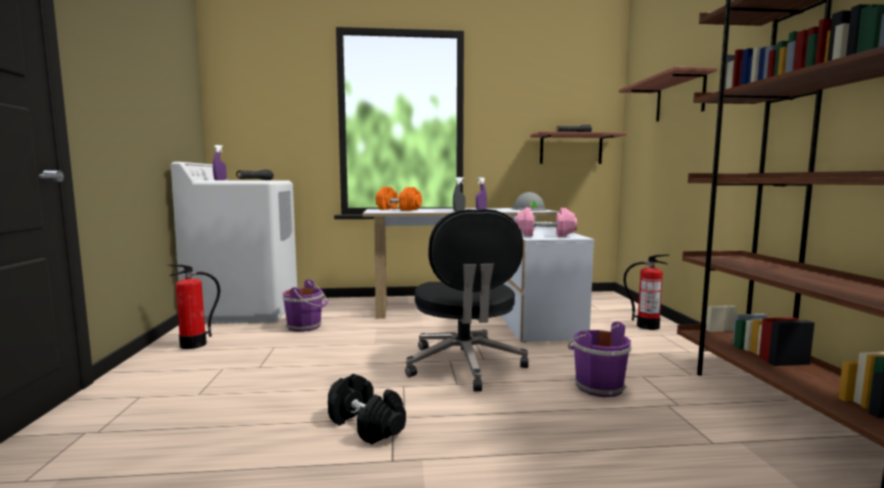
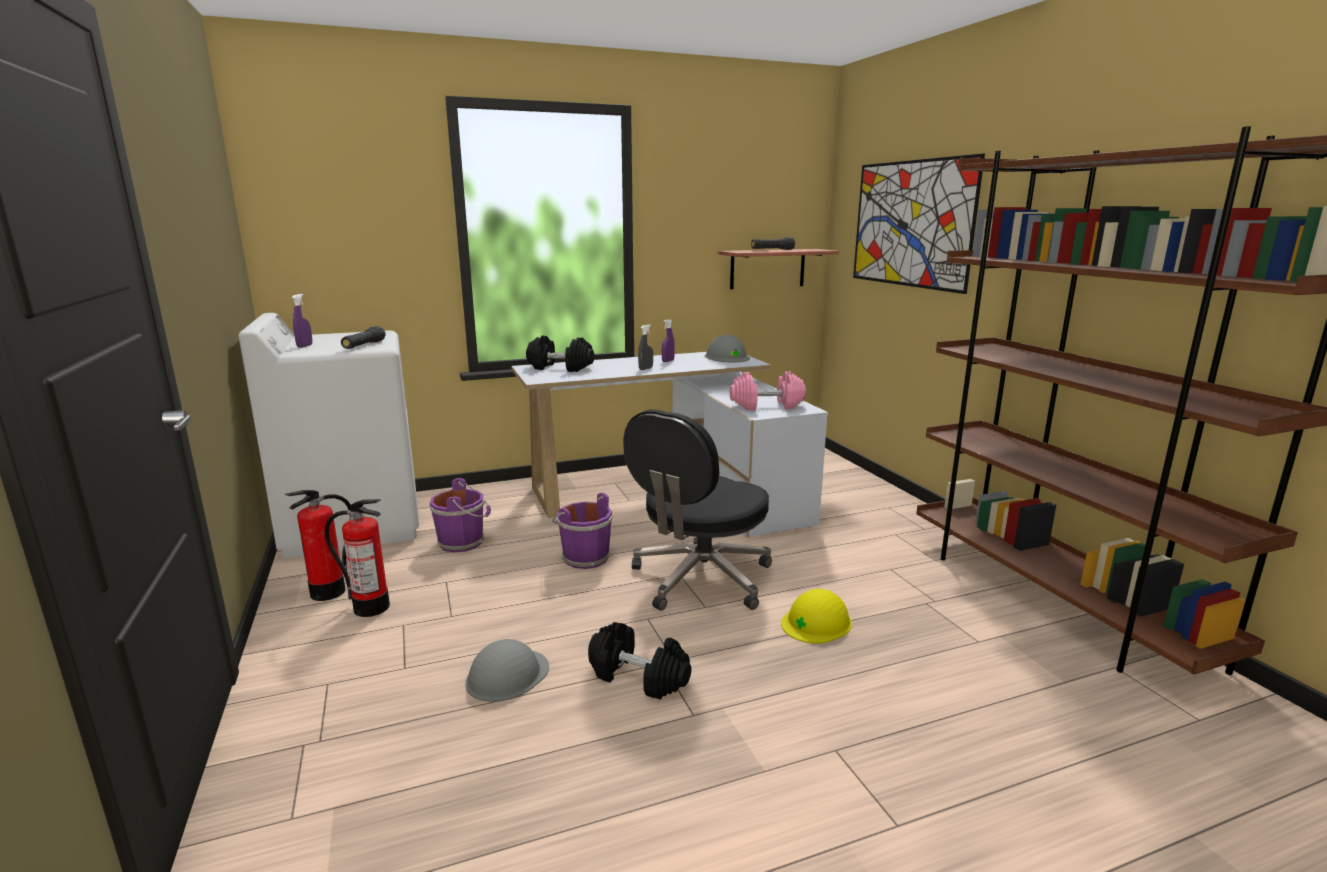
camera: 15 degrees left, 10 degrees up
(265, 409) = (507, 675): none -> grey hard hat
(398, 209) = (560, 368): orange dumbbell -> black dumbbell
(465, 365) = (700, 579): black office chair -> black office chair turned 60 degrees clockwise
(550, 407) = (816, 622): none -> yellow hard hat
(597, 386) = (851, 588): purple bucket -> purple bucket (584, 557)
(647, 326) = (870, 496): fire extinguisher -> fire extinguisher (371, 607)
(680, 98) = (911, 224): shelf -> picture

